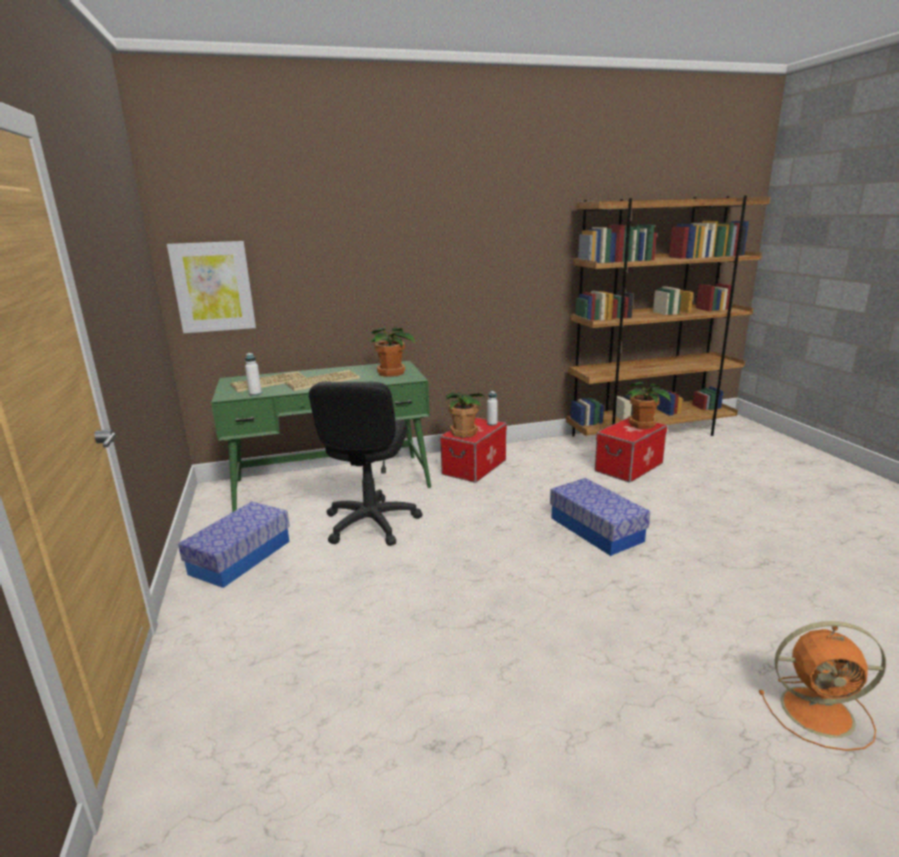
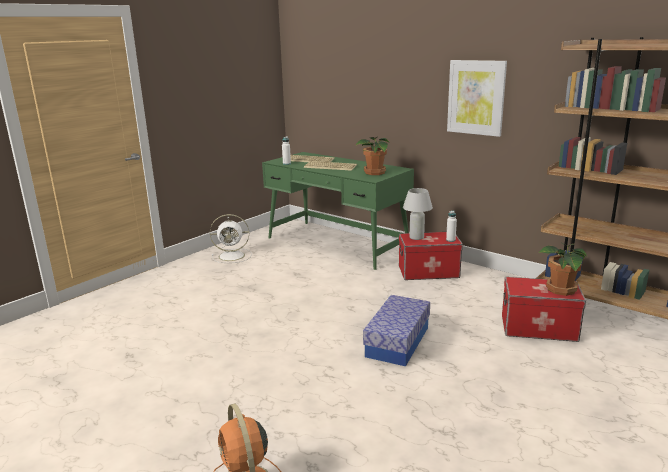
camera: 55 degrees right, 0 degrees up
(213, 287) = (306, 91): picture -> picture (476, 97)
(240, 557) = (233, 256): storage box -> white fan
(371, 523) = (305, 270): black office chair -> none
(463, 432) = (416, 237): potted plant -> white table lamp

